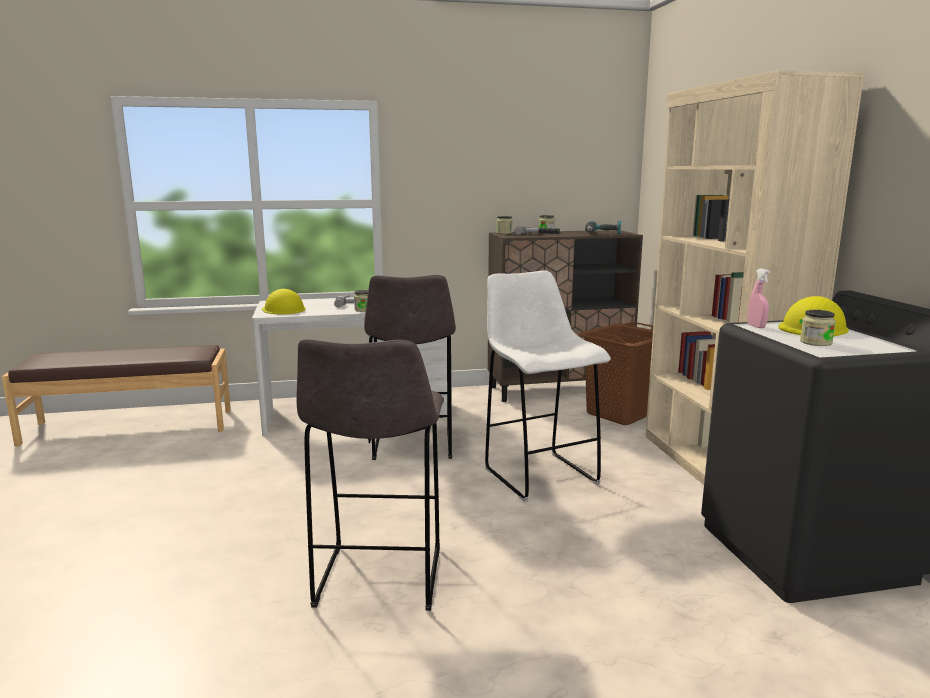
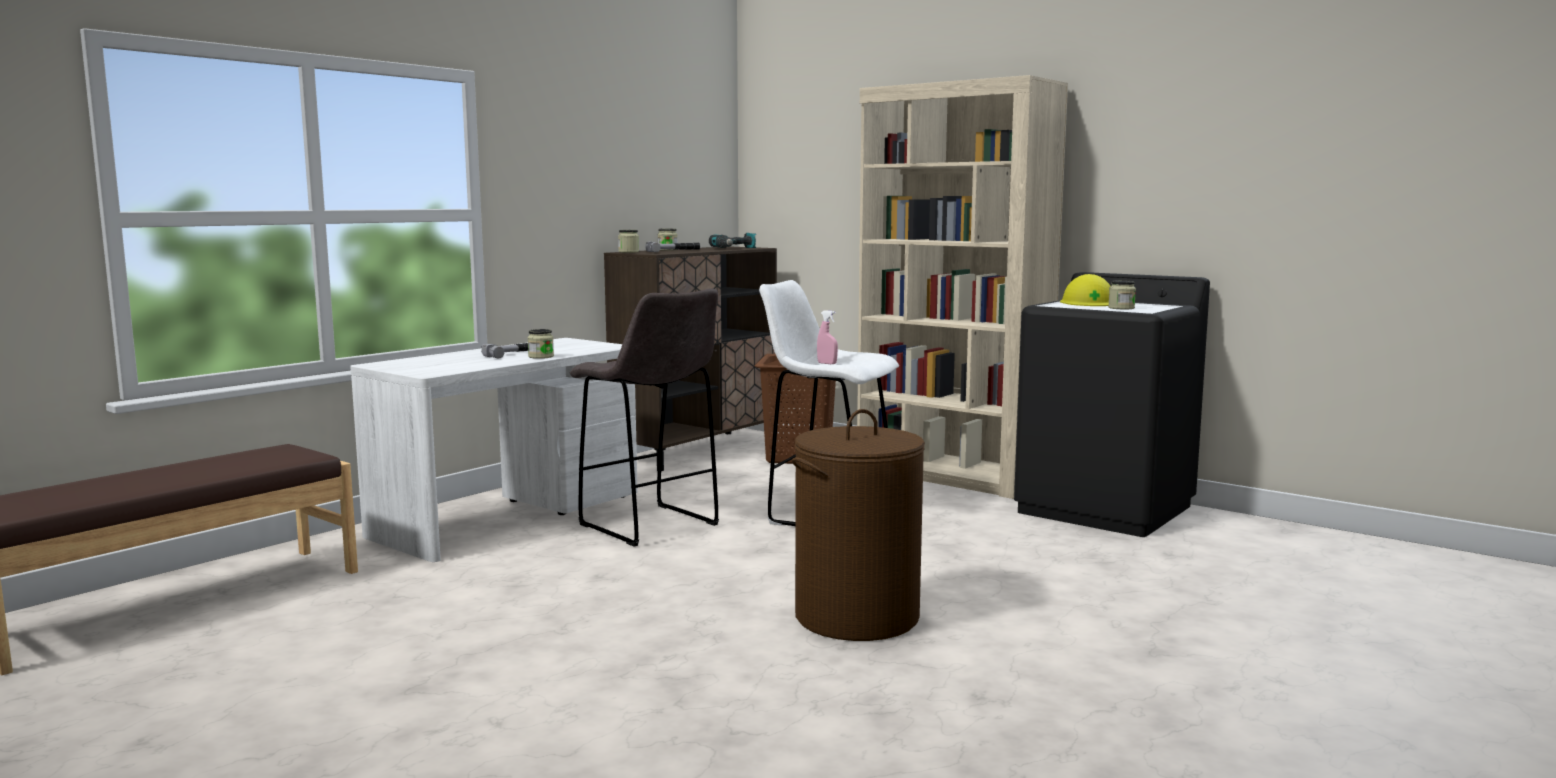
camera: 40 degrees left, 5 degrees down
(283, 309) = (430, 367): yellow hard hat -> none
(378, 580) = (857, 617): grey stool -> brown laundry basket
(756, 326) = (1054, 305): pink spray bottle -> pink spray bottle (827, 363)

